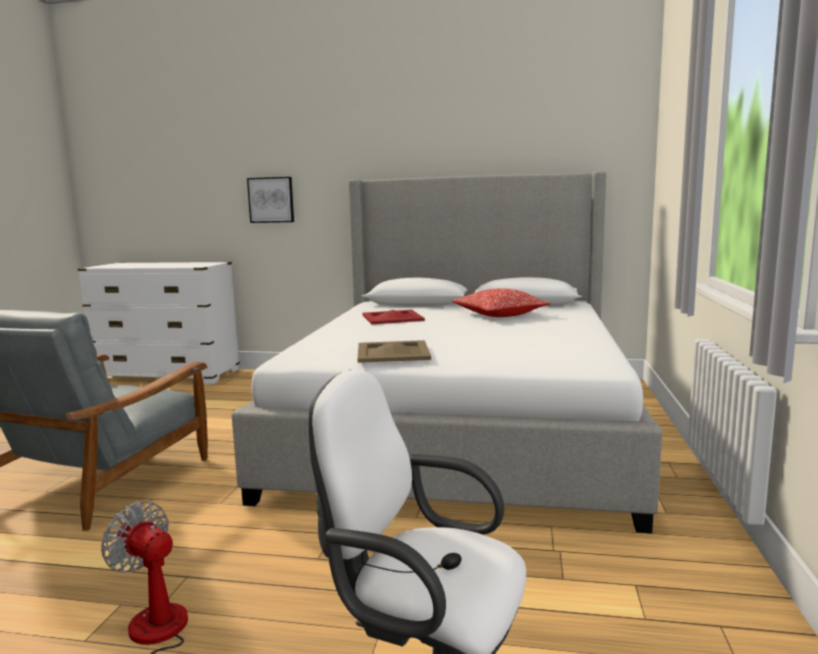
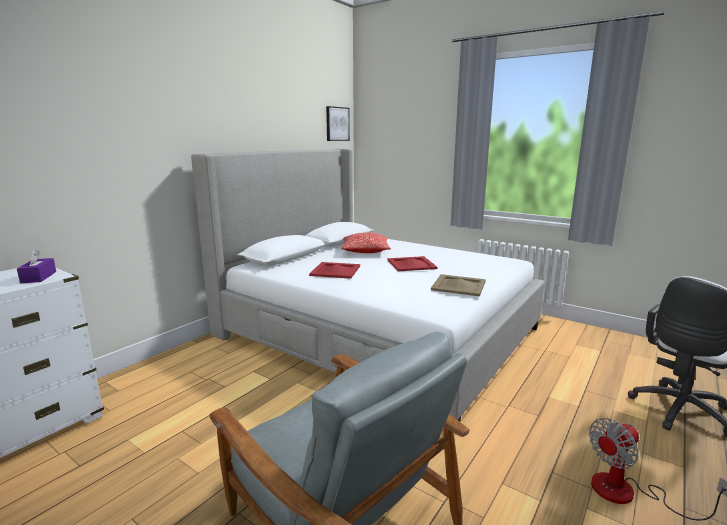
camera: 65 degrees left, 5 degrees up
(195, 265) = (38, 277): none -> purple tissue box
(271, 200) = (90, 177): picture -> picture (337, 124)
(467, 331) = (411, 264): none -> red tray

